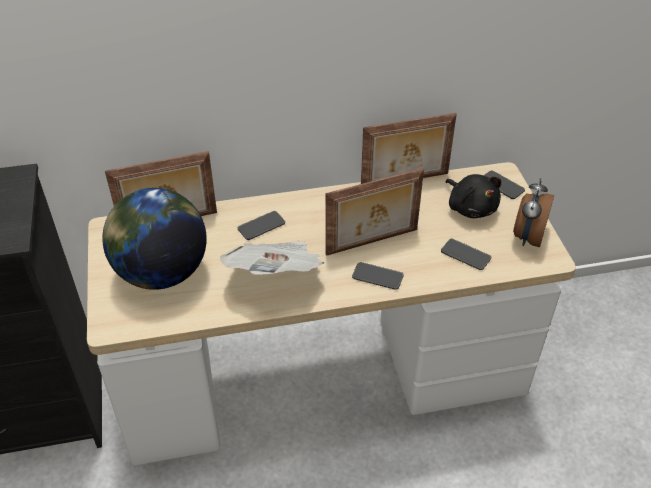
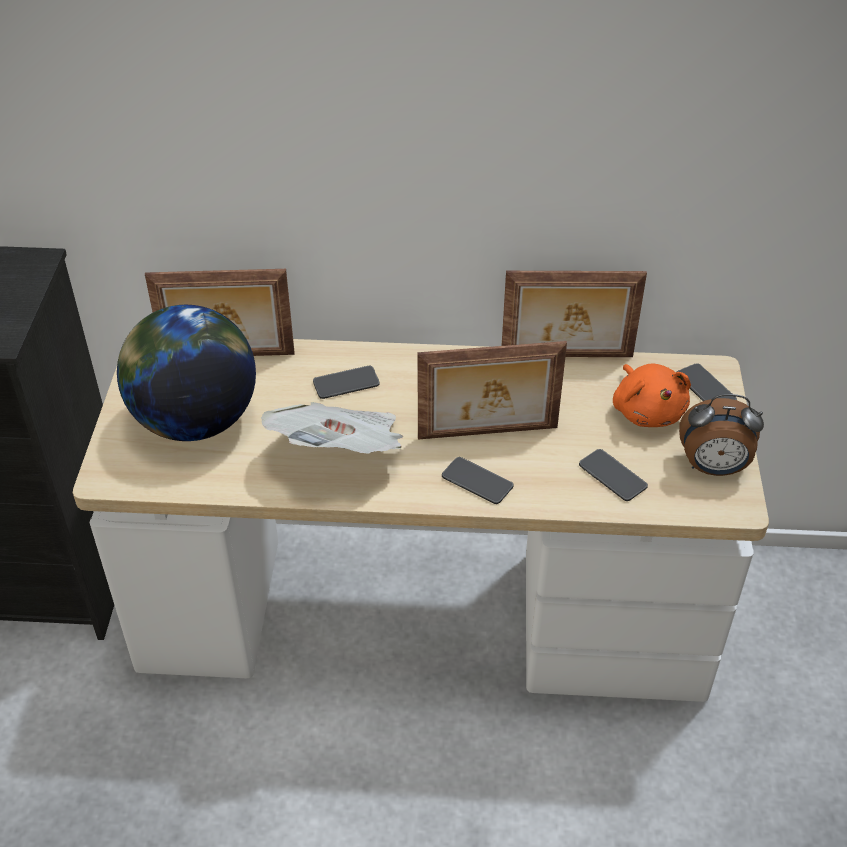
camera: 15 degrees right, 0 degrees up
(471, 207) = (647, 411): black plush toy -> orange plush toy
(527, 237) = (713, 468): alarm clock -> alarm clock turned 120 degrees counterclockwise

